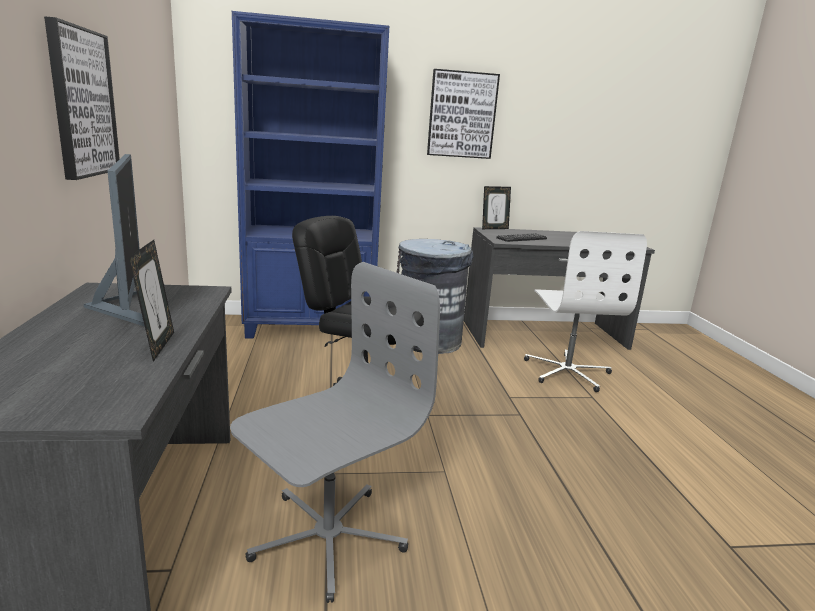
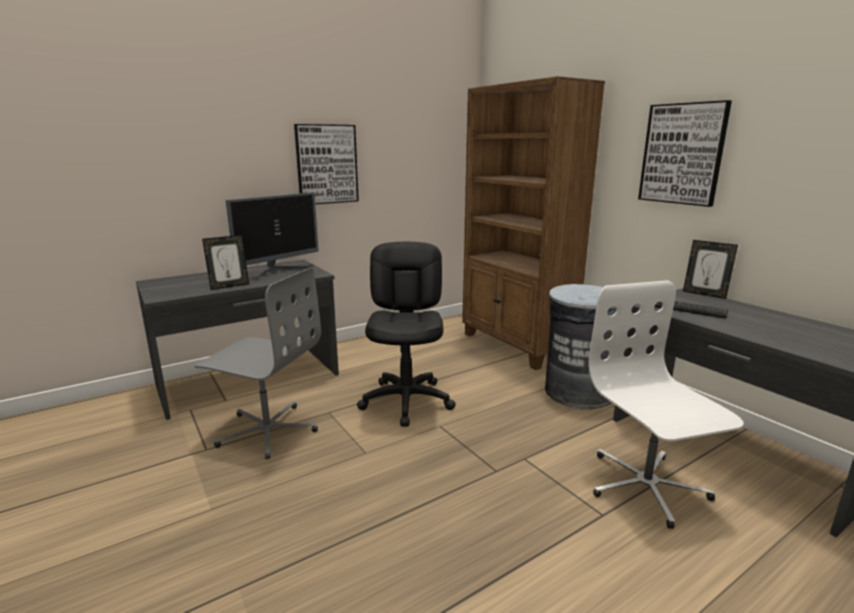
camera: 65 degrees right, 0 degrees up
(311, 328) = (516, 345): blue bookcase -> brown bookcase
(567, 372) = (645, 486): white office chair -> white office chair turned 105 degrees clockwise

